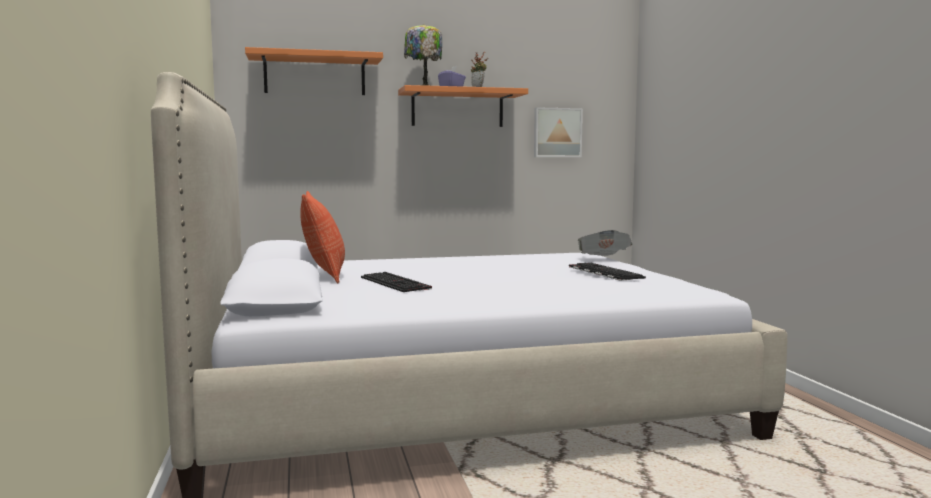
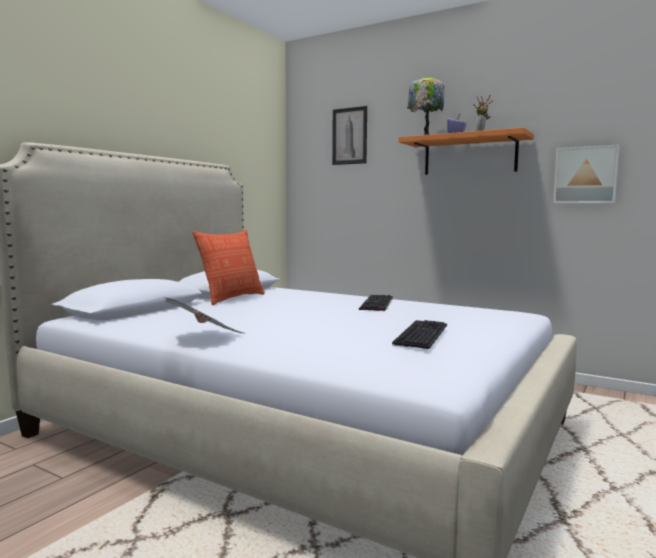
camera: 45 degrees right, 0 degrees up
(315, 75) = (349, 136): orange shelf -> picture
(396, 283) = (240, 311): keyboard -> keyboard (377, 303)
(604, 259) = (509, 323): newspaper -> newspaper (205, 337)

